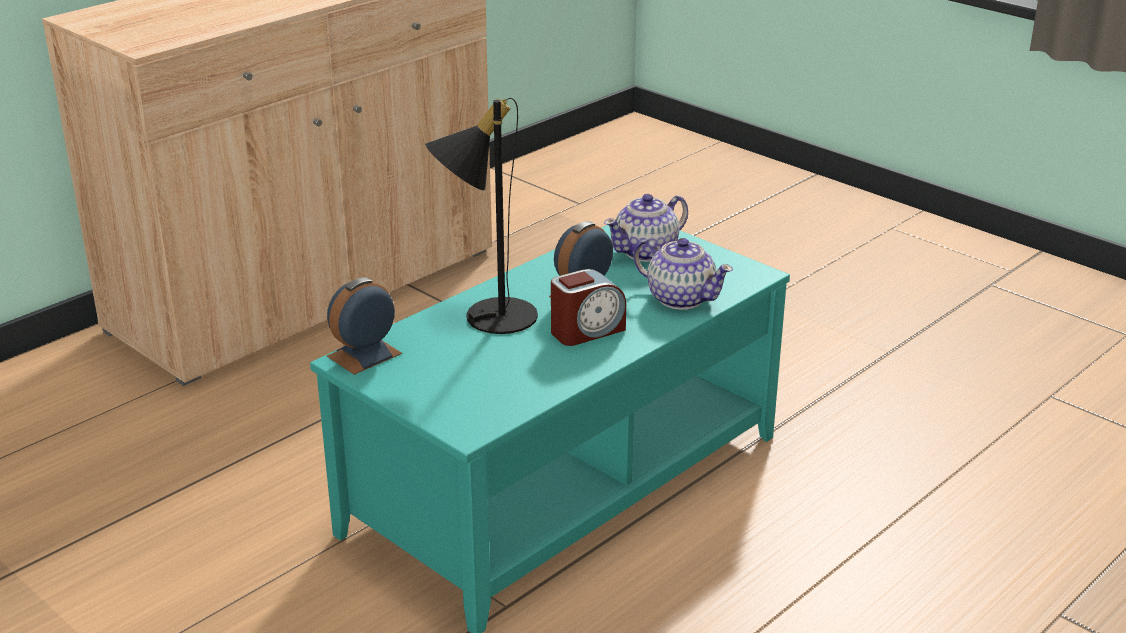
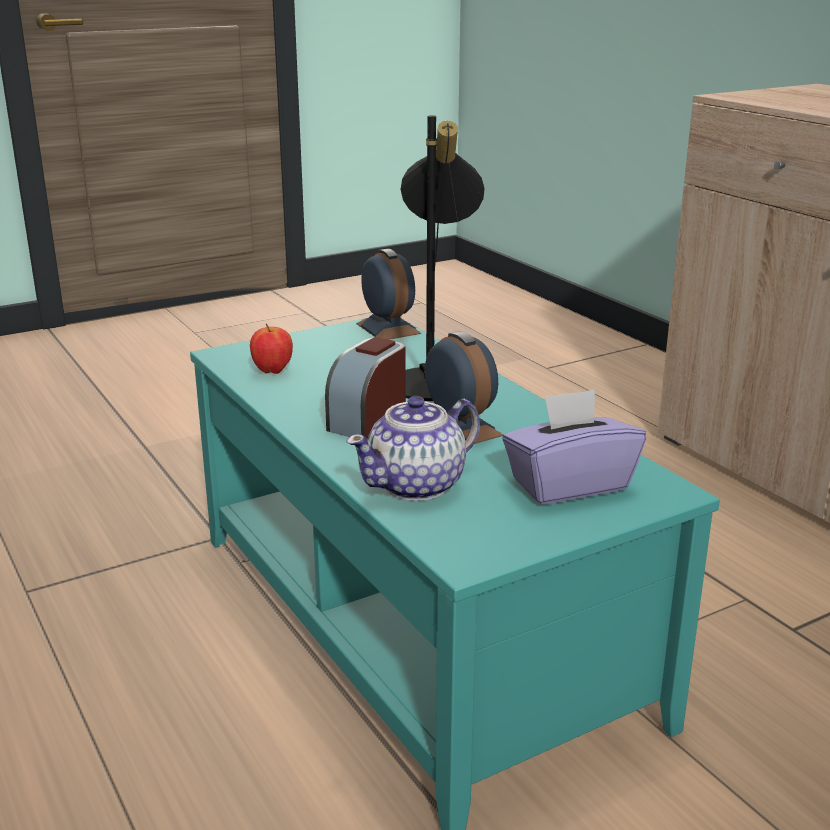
camera: 105 degrees right, 5 degrees down
(503, 394) = (272, 371): none -> apple
(587, 331) = (368, 420): alarm clock -> alarm clock turned 45 degrees clockwise
(647, 252) = (569, 484): teapot -> purple tissue box

